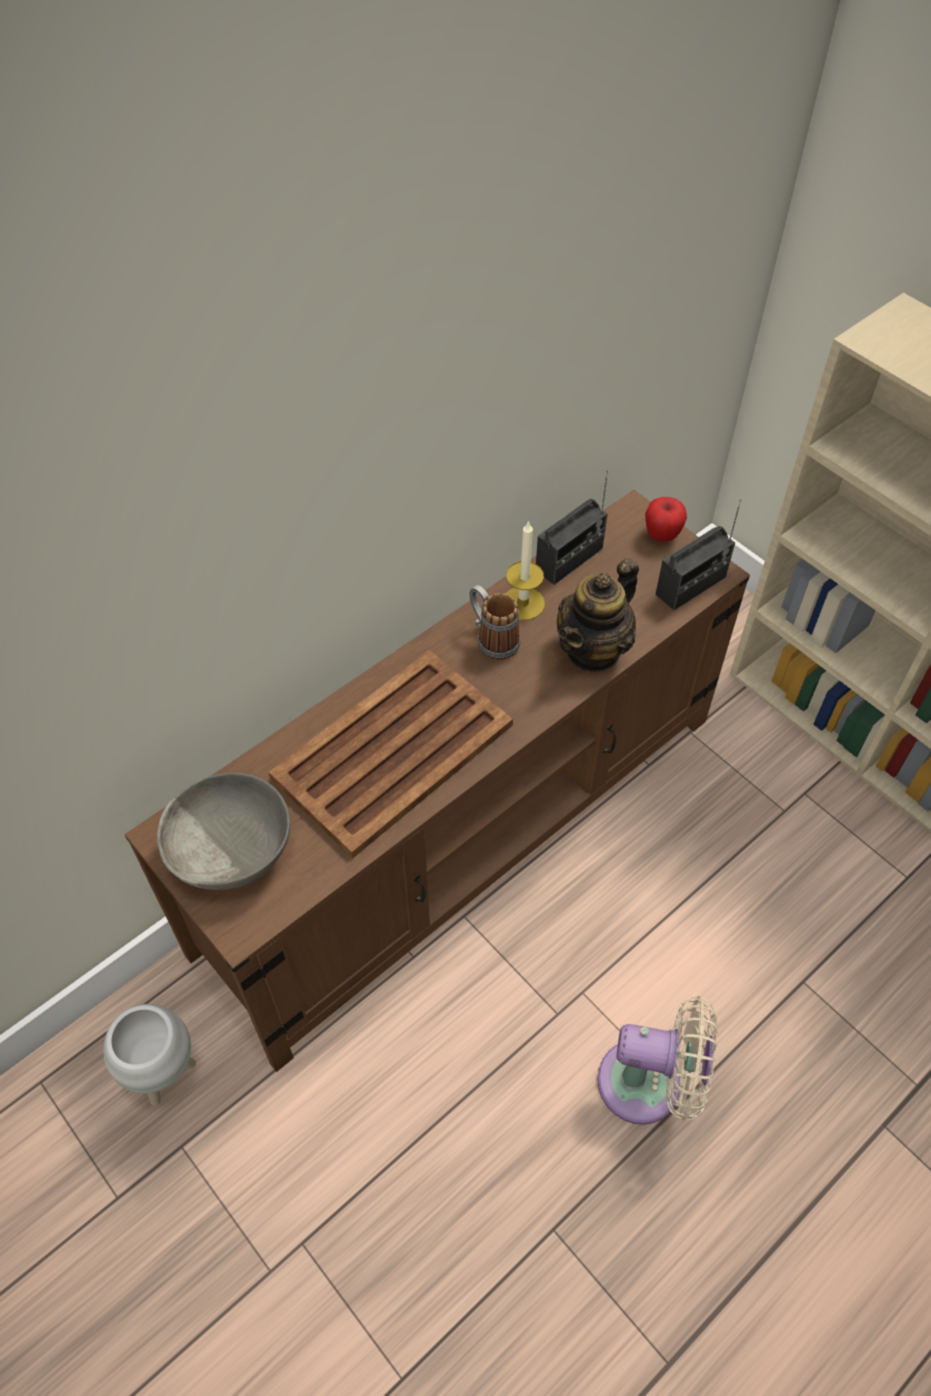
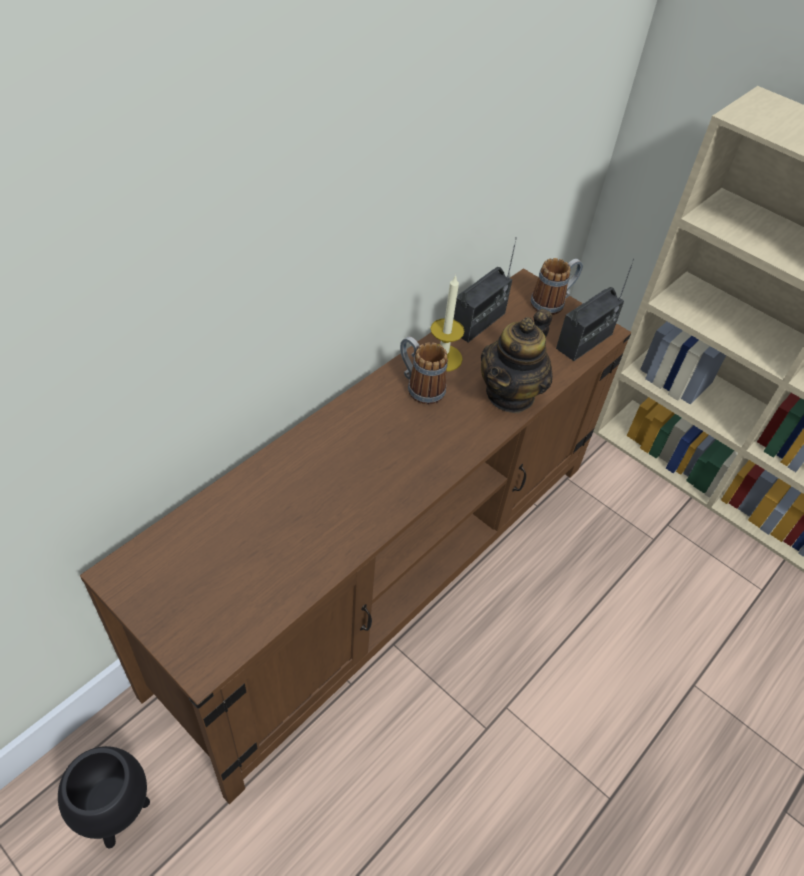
camera: 10 degrees left, 5 degrees down
(165, 1073) = (119, 814): white planter -> black planter
(232, 851) = (190, 586): grey bowl -> none
(391, 752) = (338, 487): brown tray -> none
(649, 1084) = (576, 788): beige fan -> none
(661, 535) = (553, 303): apple -> mug

